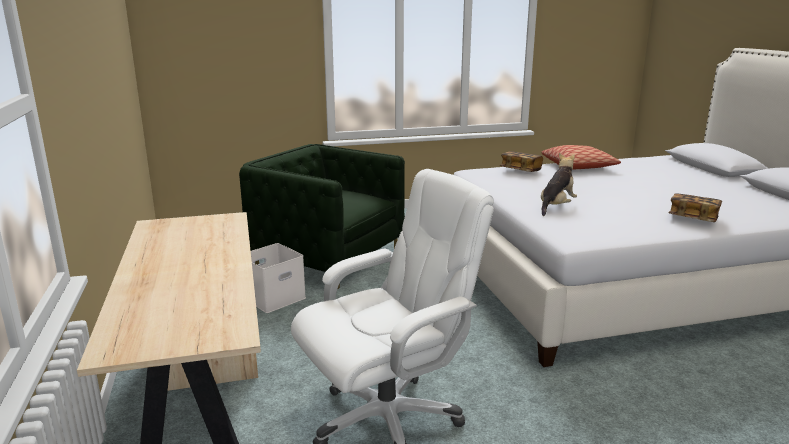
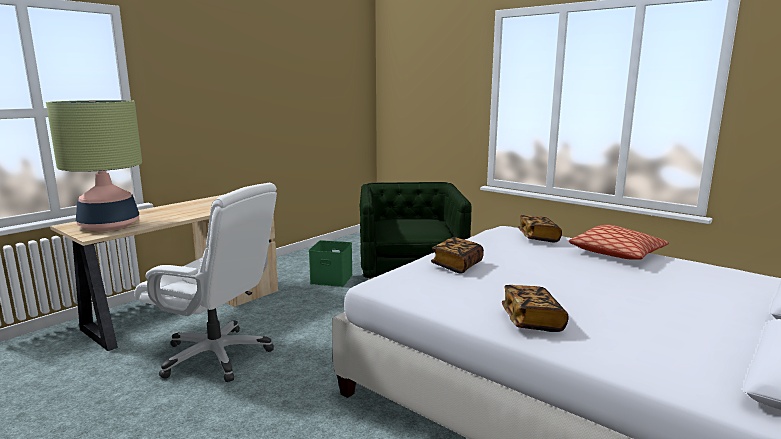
camera: 55 degrees right, 5 degrees down
(186, 318) = (109, 225): none -> table lamp
(274, 297) = (332, 279): white storage box -> green storage box
(556, 206) = (457, 265): plush toy -> book

